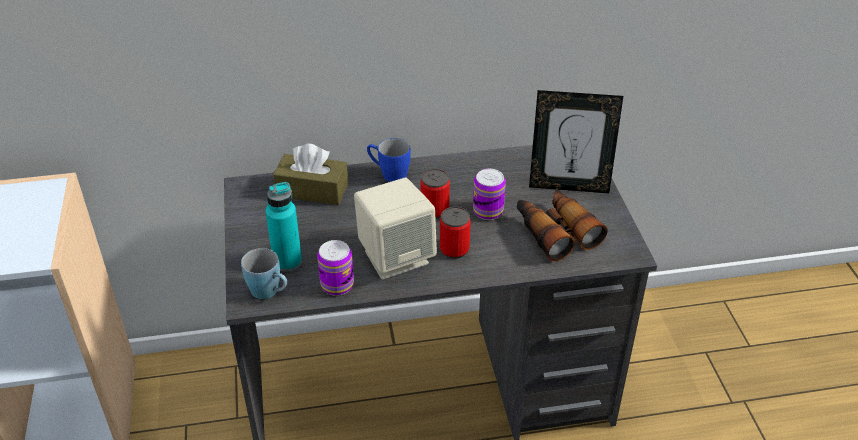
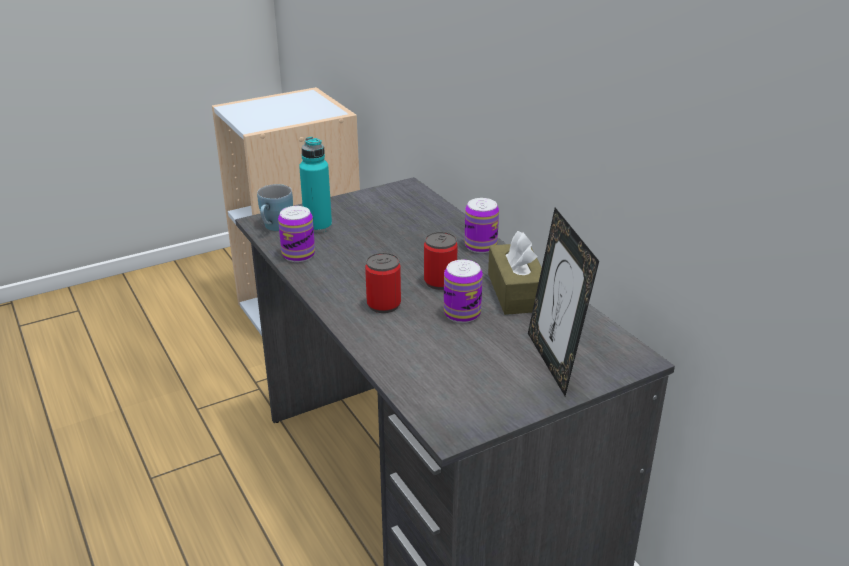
camera: 70 degrees right, 10 degrees down
(312, 190) = (425, 215): brown tissue box -> brown tissue box (516, 292)
(388, 174) = (480, 246): blue mug -> can
(396, 257) = (353, 275): beige speaker -> none
(555, 231) = (457, 365): binoculars -> none

